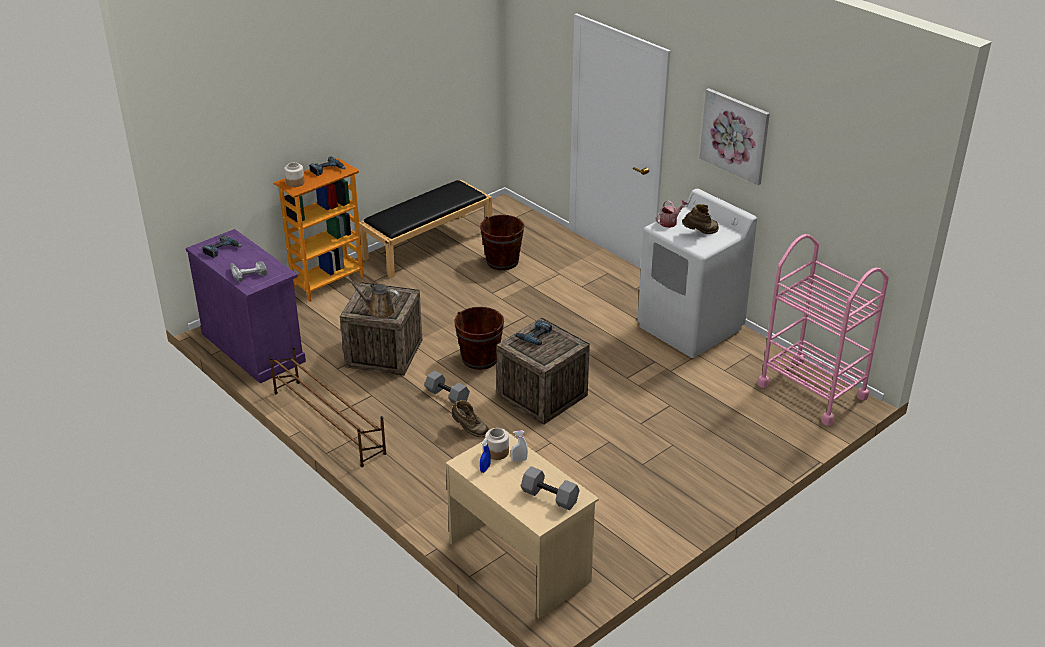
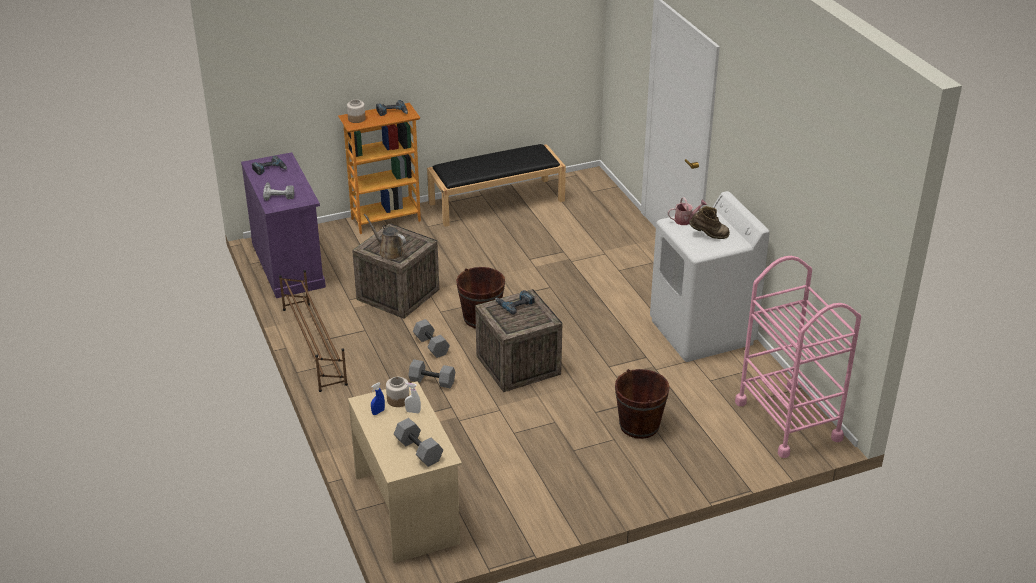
camera: 20 degrees right, 0 degrees up
(469, 429) = (432, 381): brown boot -> grey dumbbell
(502, 261) = (557, 231): brown bucket -> brown bucket (639, 425)
(735, 135) = (760, 143): picture -> none

